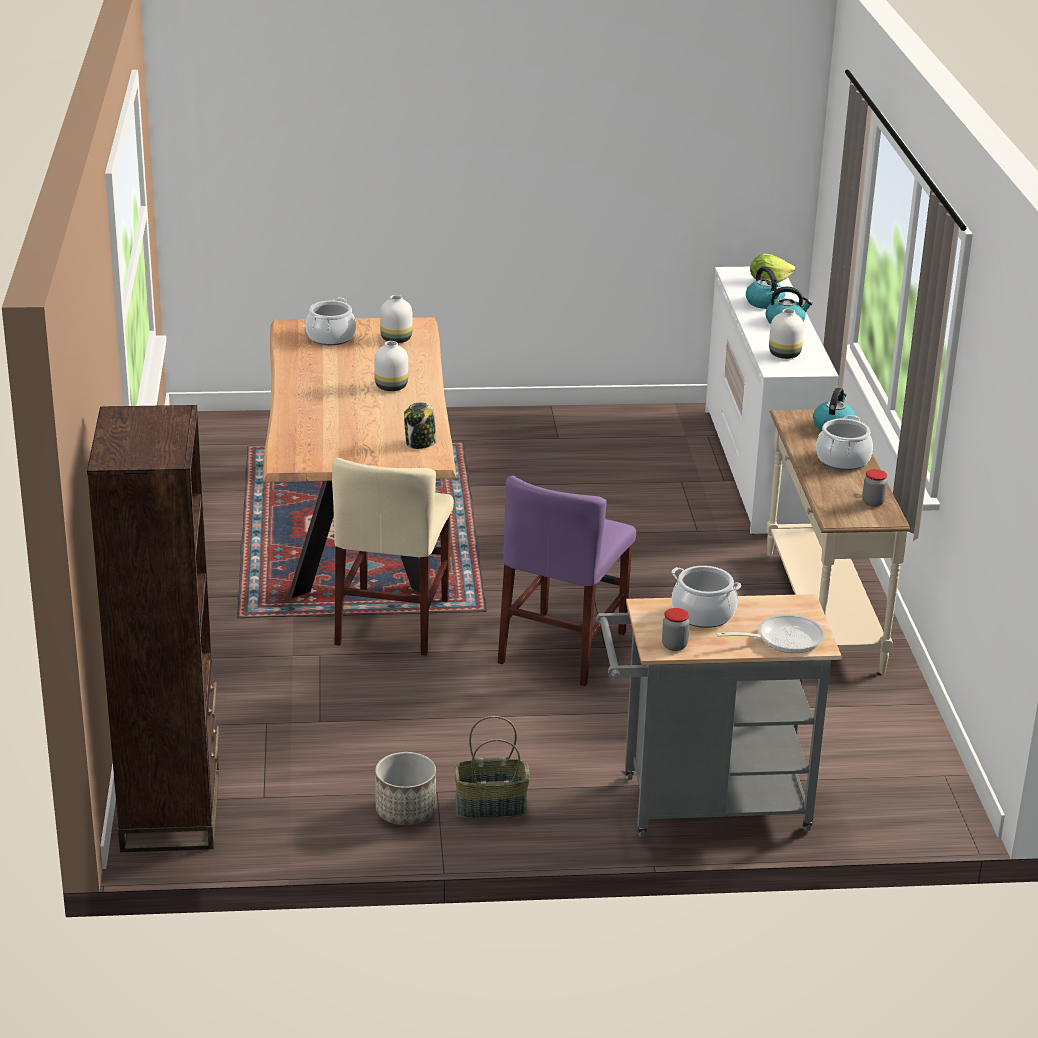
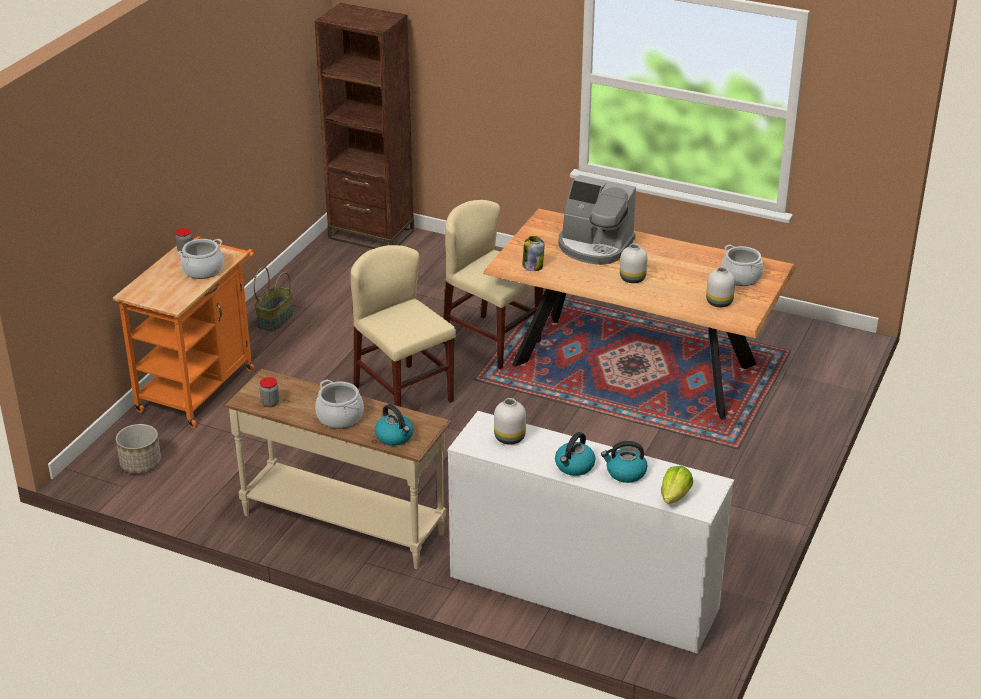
camera: 120 degrees right, 5 degrees up
(336, 420) = (594, 246): none -> coffee machine
(405, 810) = (300, 294): planter -> planter (141, 464)
(562, 647) = (403, 394): purple chair -> beige chair
(702, 805) = (200, 385): grey cart -> orange cart
(783, 639) = (149, 285): frying pan -> none

